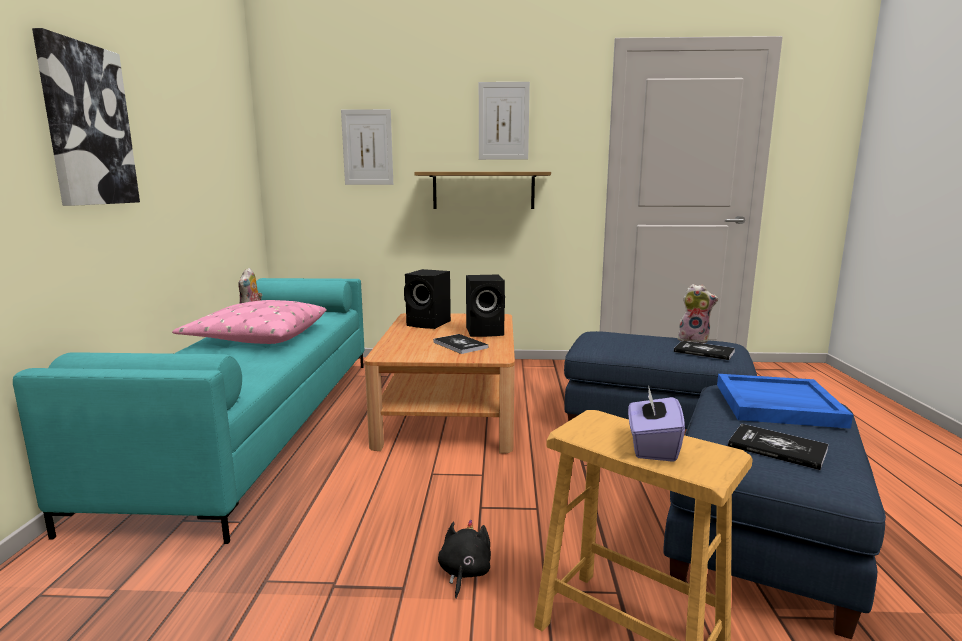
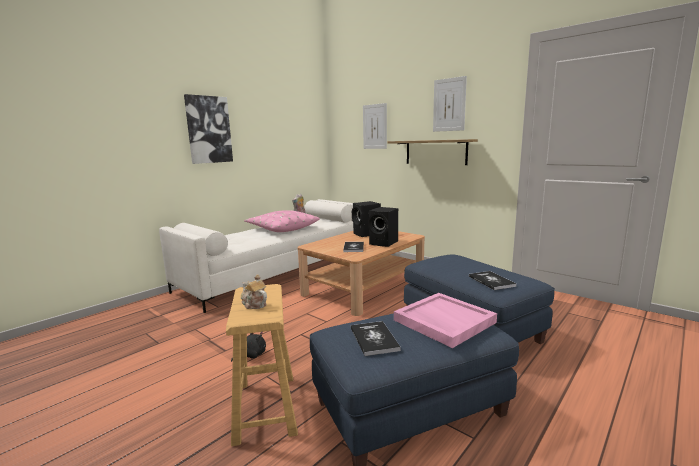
camera: 40 degrees right, 0 degrees up
(255, 425) = (277, 272): turquoise sofa -> white sofa
(652, 447) = (254, 304): purple tissue box -> teapot
(693, 340) = (509, 273): plush toy -> none
(776, 405) = (443, 321): blue tray -> pink tray

